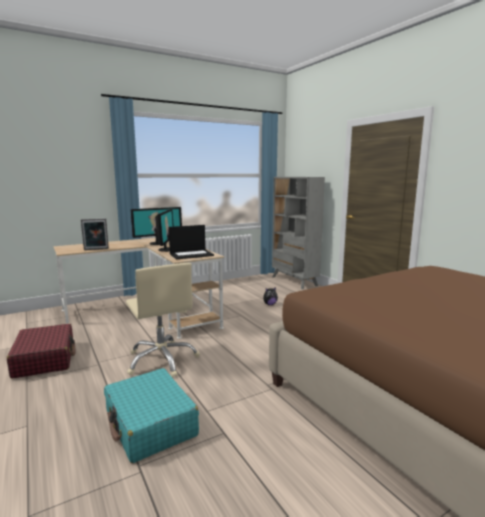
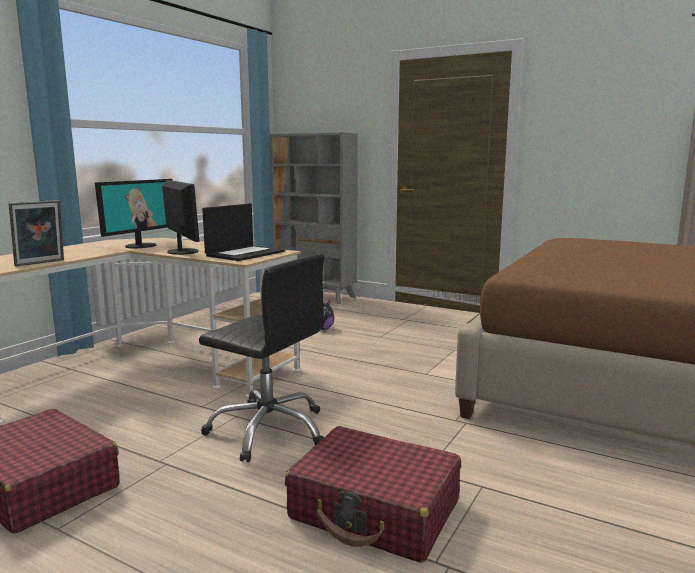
camera: 30 degrees left, 0 degrees up
(150, 424) = (375, 510): turquoise suitcase -> red suitcase
(162, 360) = (268, 430): beige office chair -> black office chair

